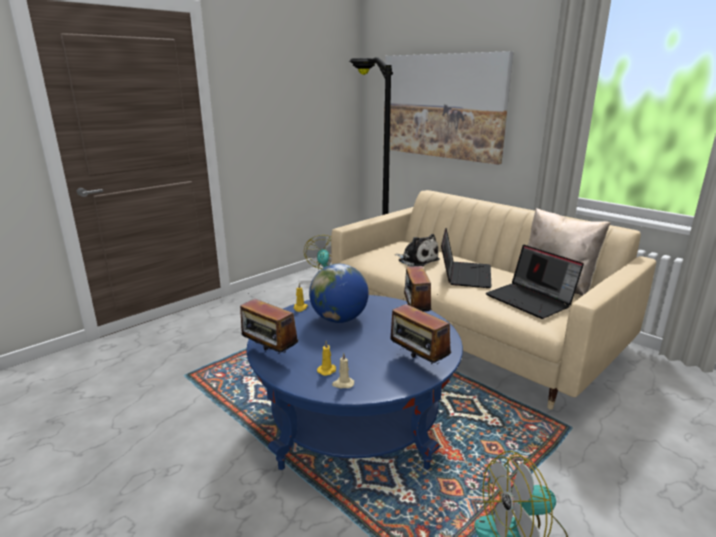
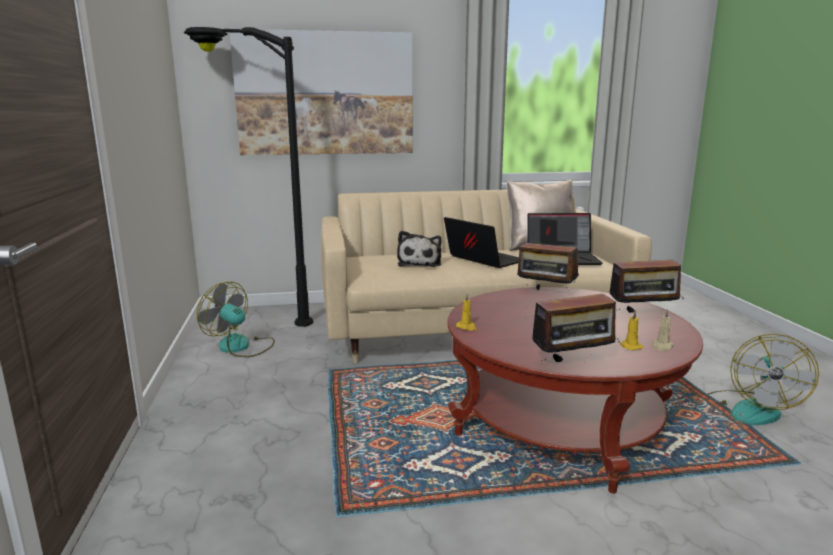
camera: 55 degrees left, 5 degrees down
(339, 319) = (519, 318): globe -> none
(355, 420) = (561, 425): blue coffee table -> red coffee table
(417, 260) = (420, 263): plush toy -> plush toy turned 105 degrees clockwise

